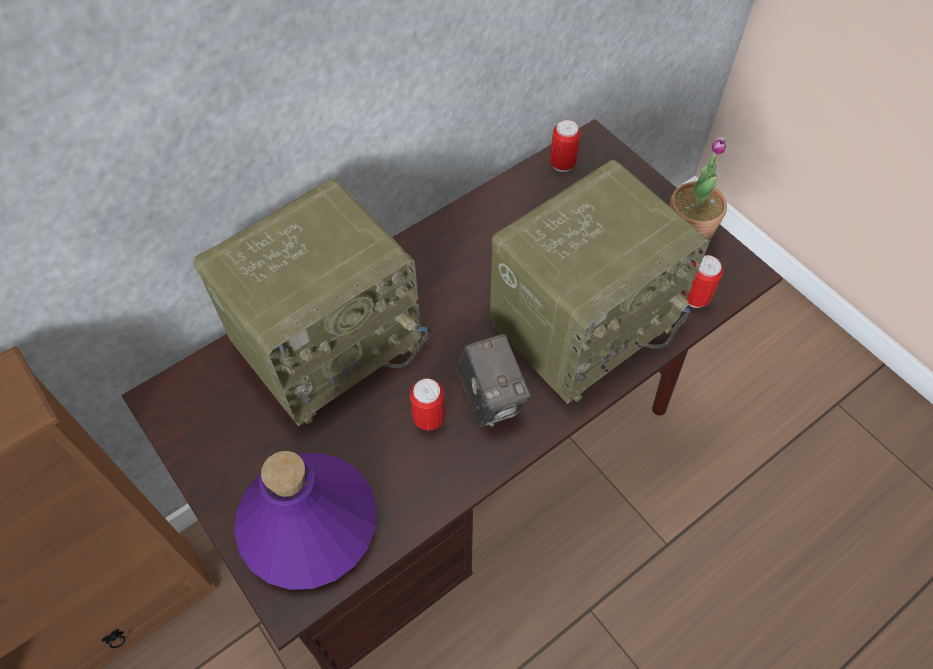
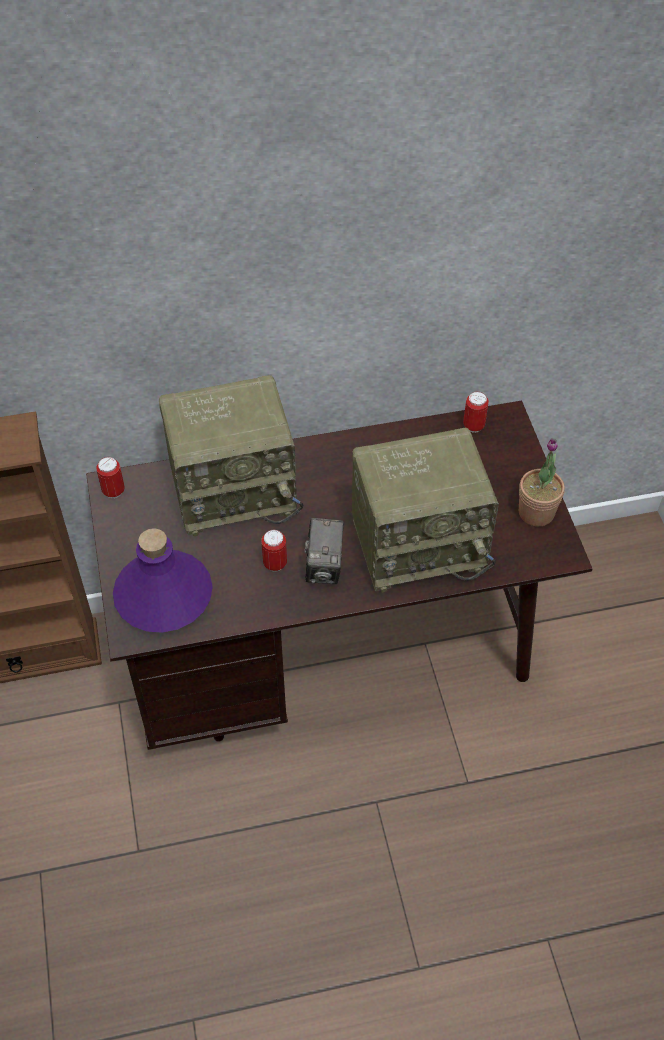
camera: 25 degrees right, 5 degrees down
(695, 298) = (514, 557): can -> can (113, 491)

